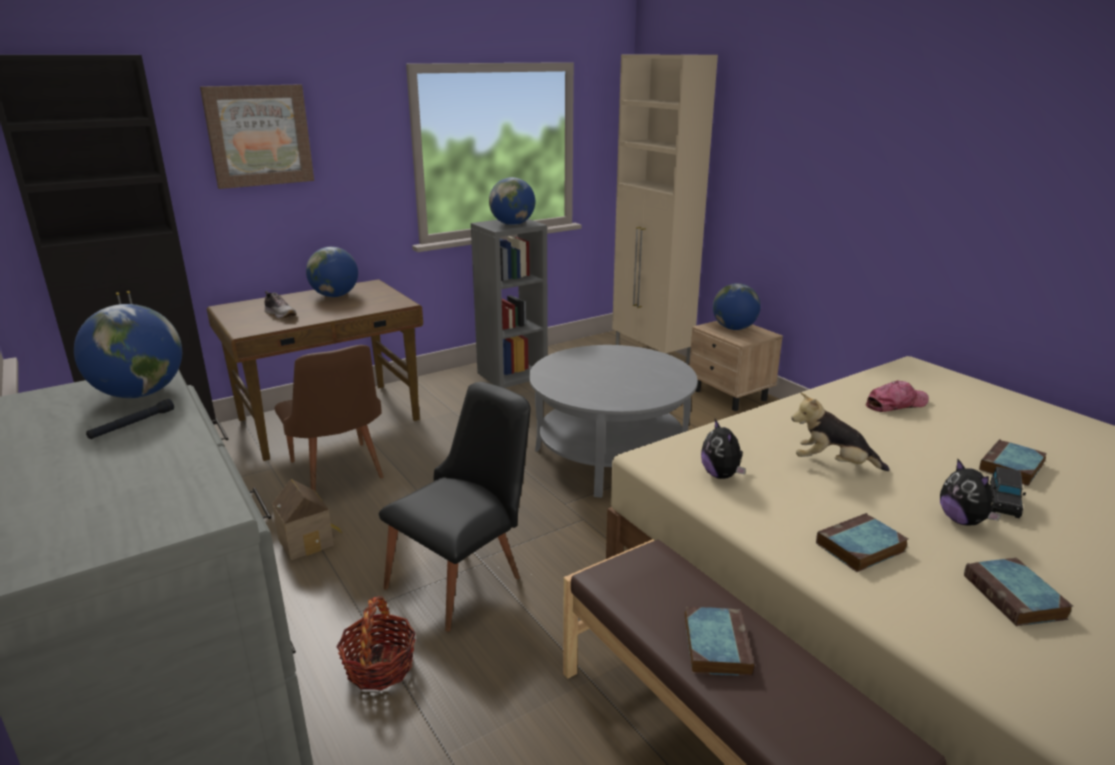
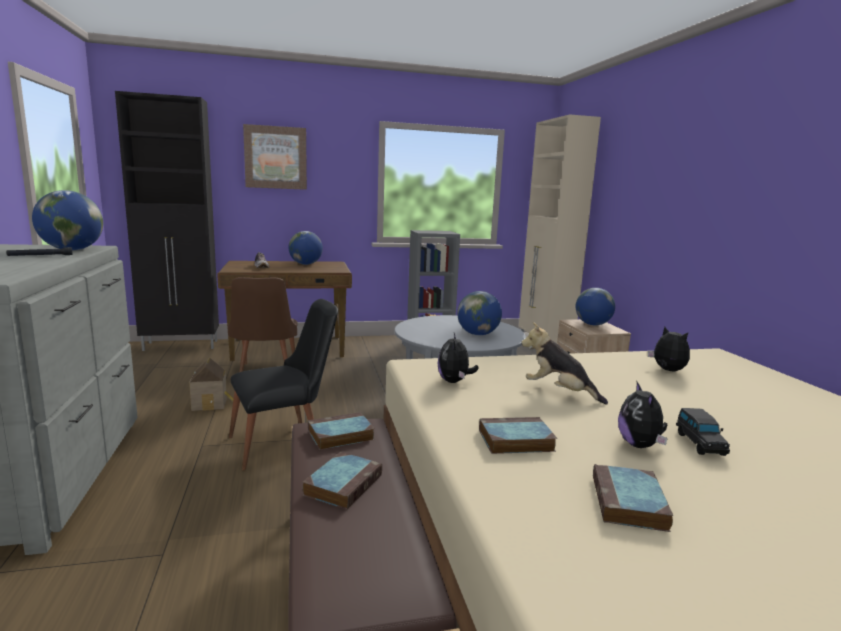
camera: 20 degrees right, 10 degrees down
(379, 666) = (181, 478): basket -> none
(512, 224) = (436, 232): globe -> globe (478, 334)
(895, 404) = (667, 370): cap -> plush toy
(1003, 503) = (699, 443): black toy car -> black toy car turned 45 degrees counterclockwise
(1011, 467) = (738, 424): book -> book (339, 436)

